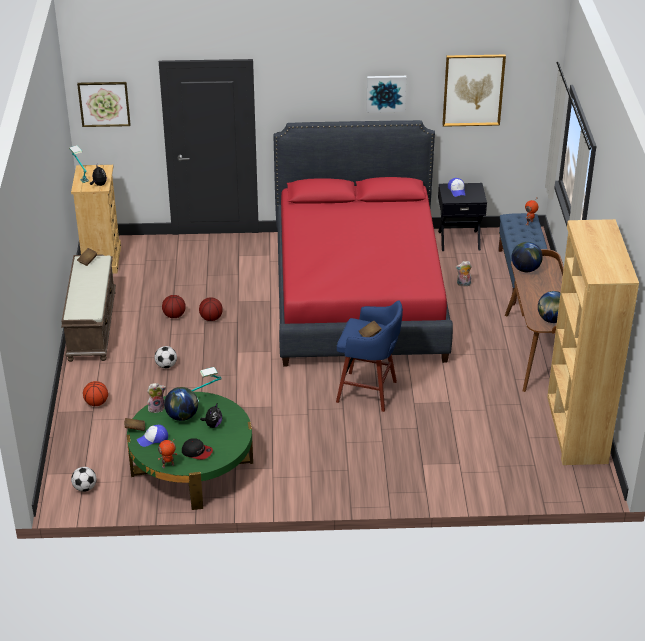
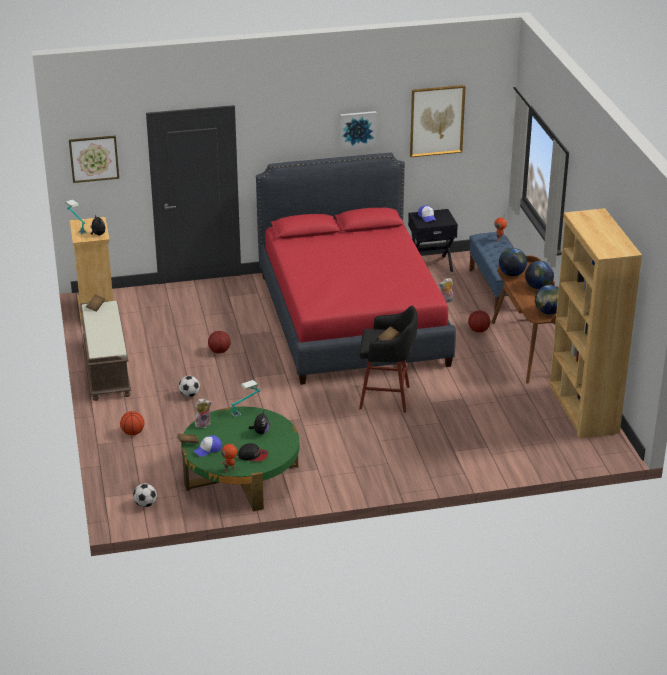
camera: 10 degrees left, 5 degrees down
(174, 315) = (183, 352): basketball -> basketball (478, 330)
(182, 416) = (229, 428): globe -> globe (538, 287)
(368, 392) = (387, 398): blue stool -> black stool

